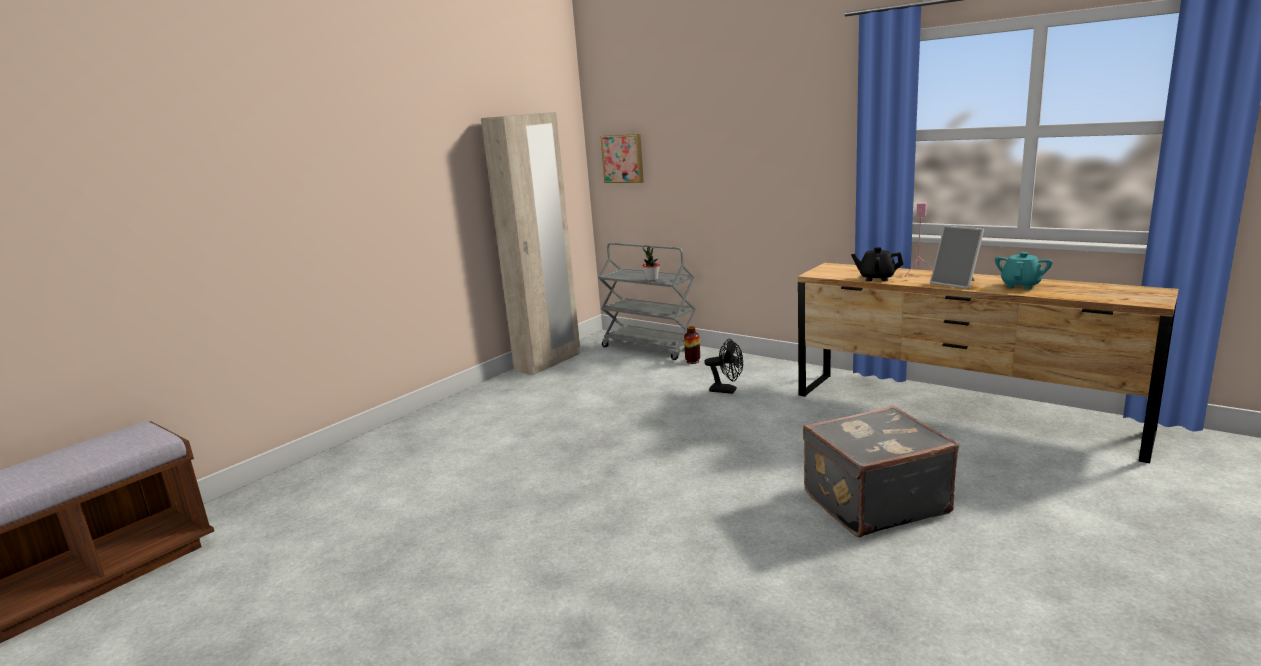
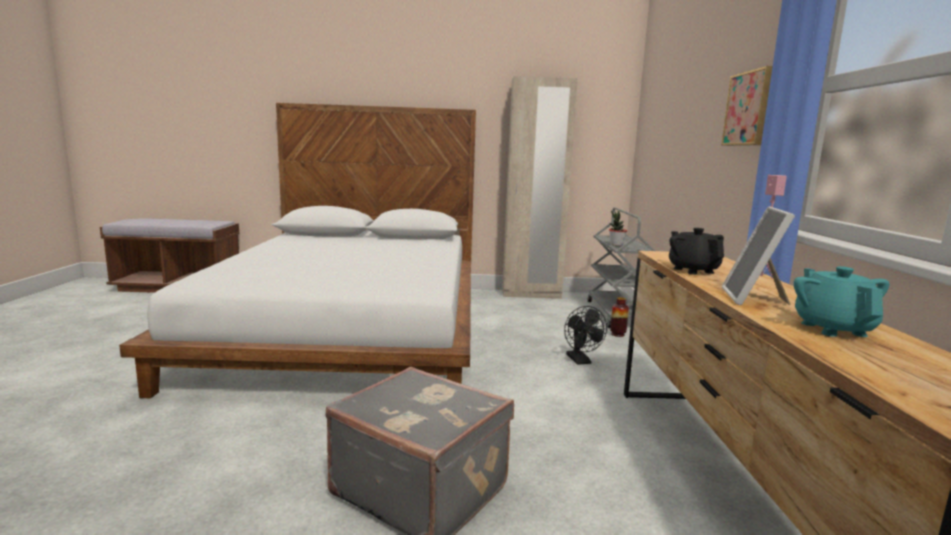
camera: 50 degrees right, 5 degrees down
(510, 469) = (351, 328): none -> white bed
(623, 158) = (649, 130): picture -> picture (751, 109)
(1021, 285) = (833, 329): turquoise teapot -> turquoise teapot turned 90 degrees counterclockwise

